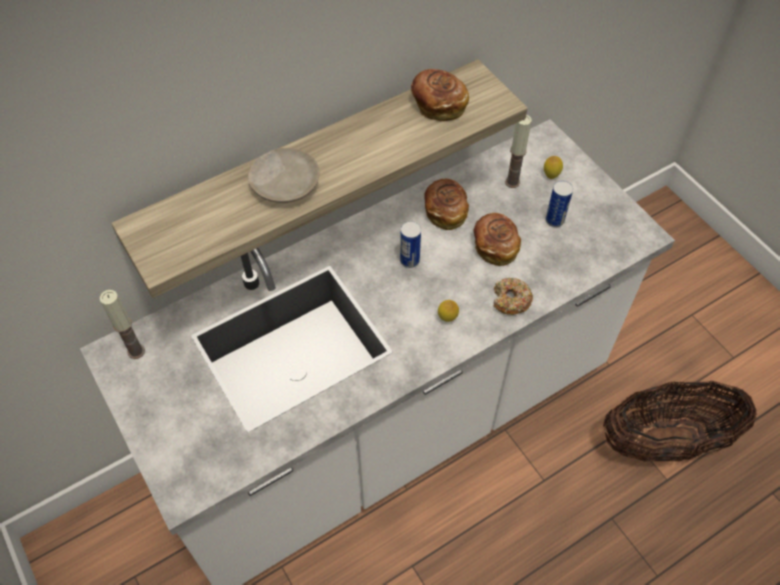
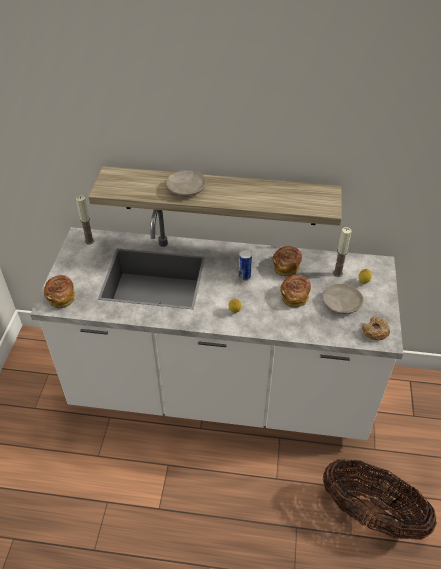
camera: 40 degrees right, 10 degrees down
(438, 105) = (295, 194): bread -> bread (61, 297)
(510, 300) = (275, 324): donut -> donut (375, 331)
(554, 220) = (341, 303): can -> beige plate

